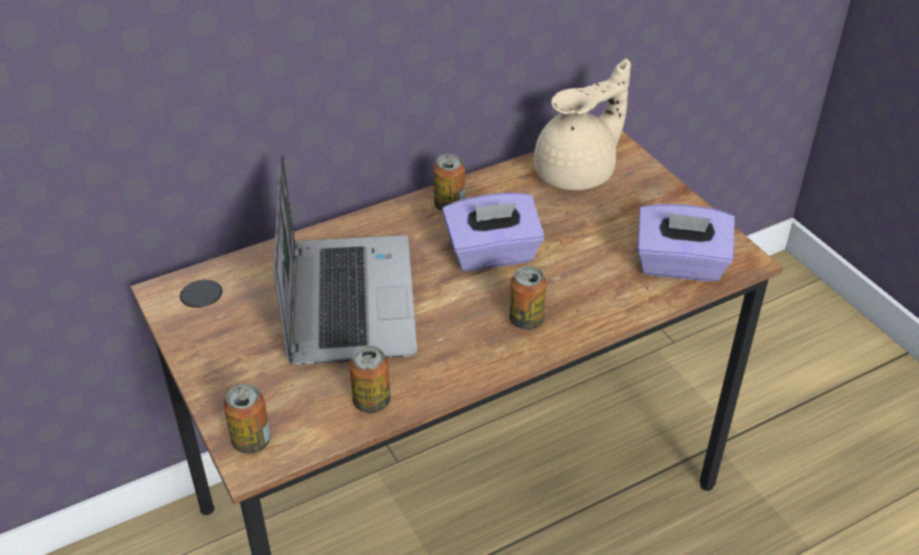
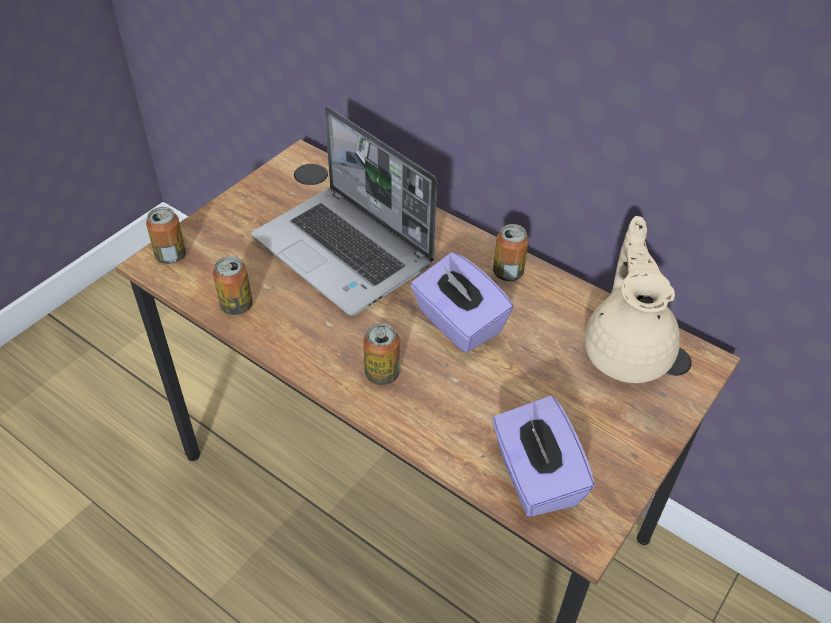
camera: 65 degrees right, 5 degrees up
(347, 300) = (345, 252): laptop -> laptop turned 75 degrees clockwise
(578, 173) = (627, 350): beige teapot -> beige teapot turned 120 degrees counterclockwise

